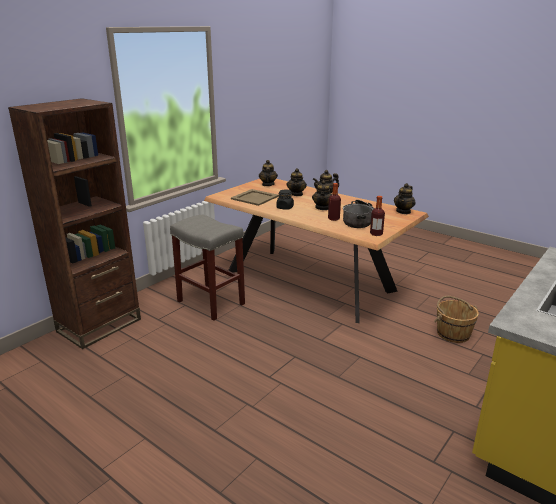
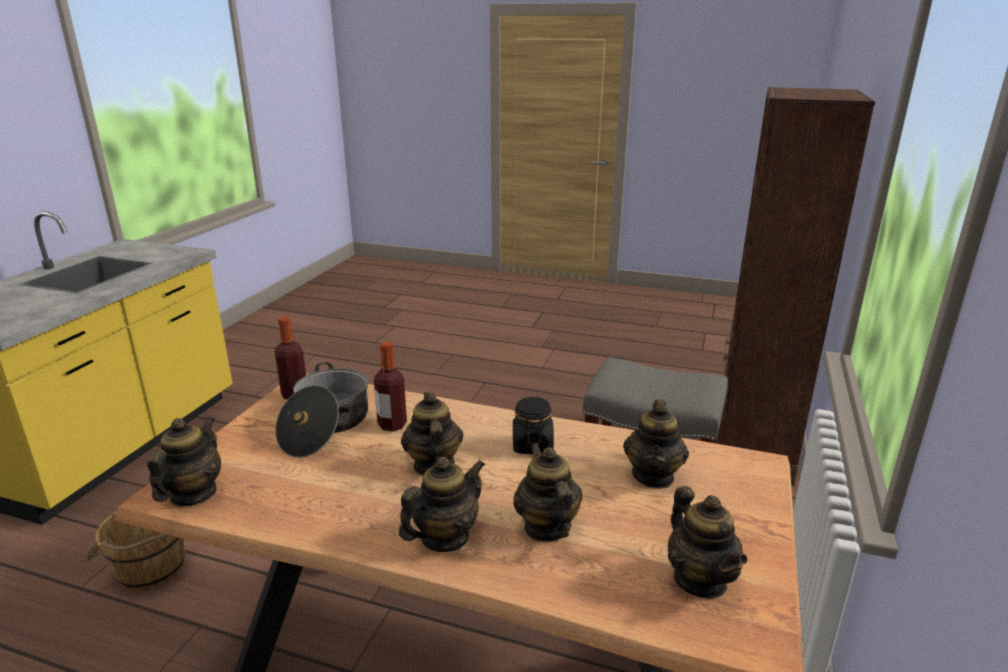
camera: 160 degrees right, 0 degrees up
(254, 197) = (653, 476): beige tray -> teapot

